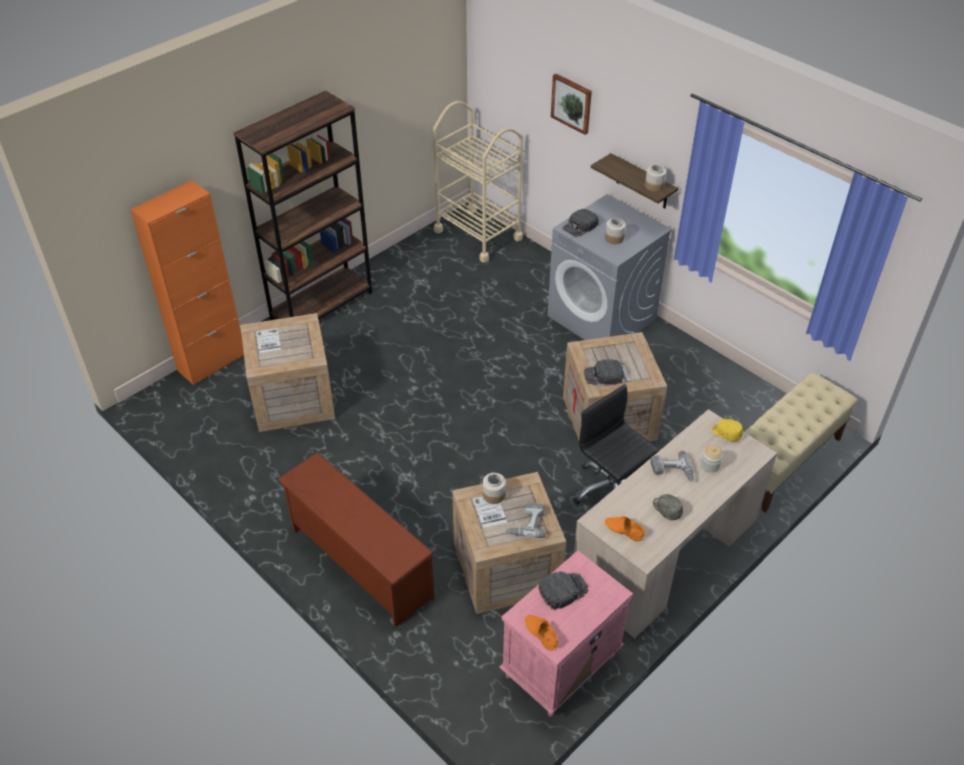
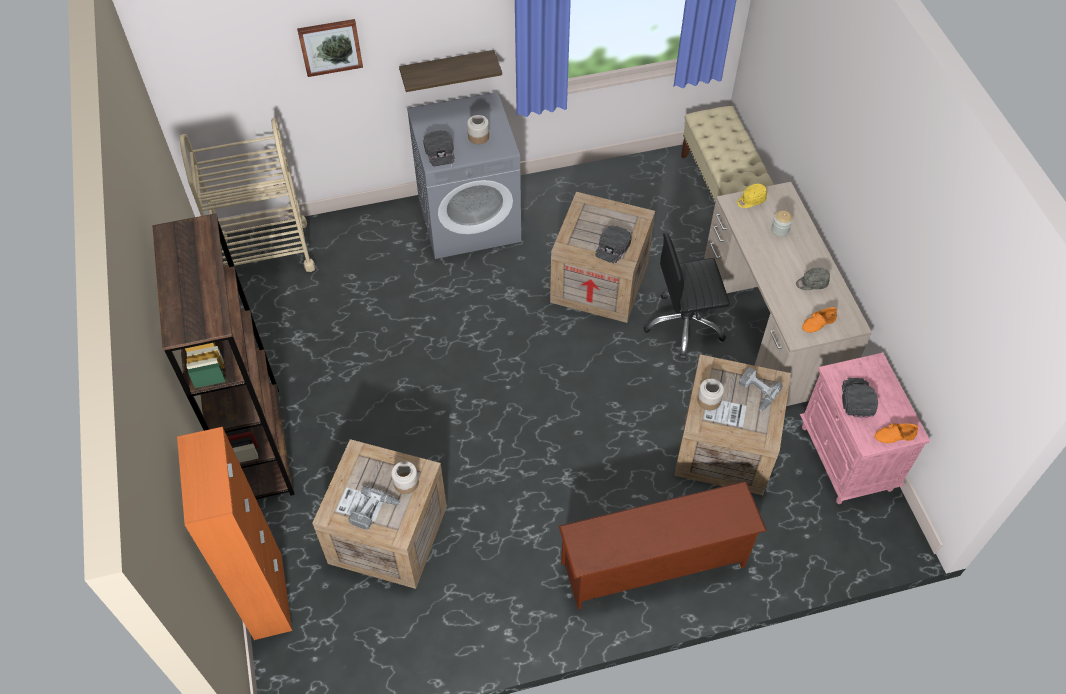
camera: 60 degrees left, 10 degrees up
(654, 186) = (478, 63): jar -> jar (406, 483)
(672, 472) = (773, 258): power drill -> power drill (374, 512)

